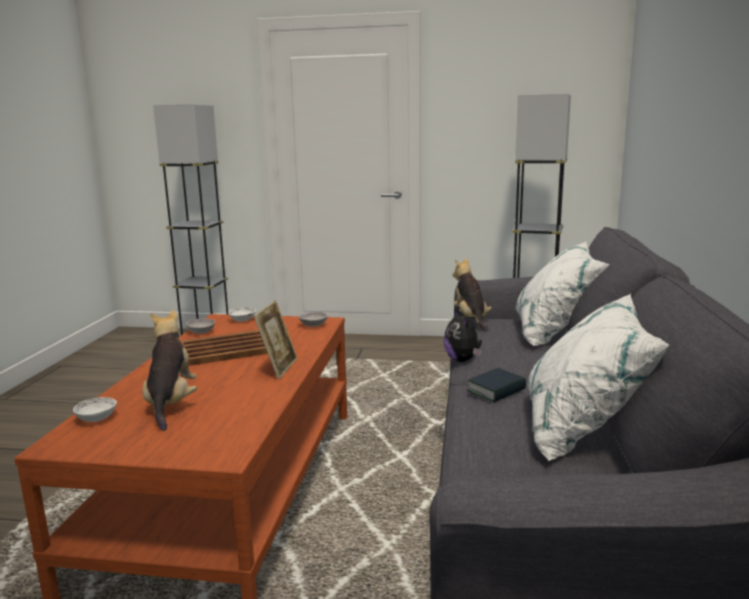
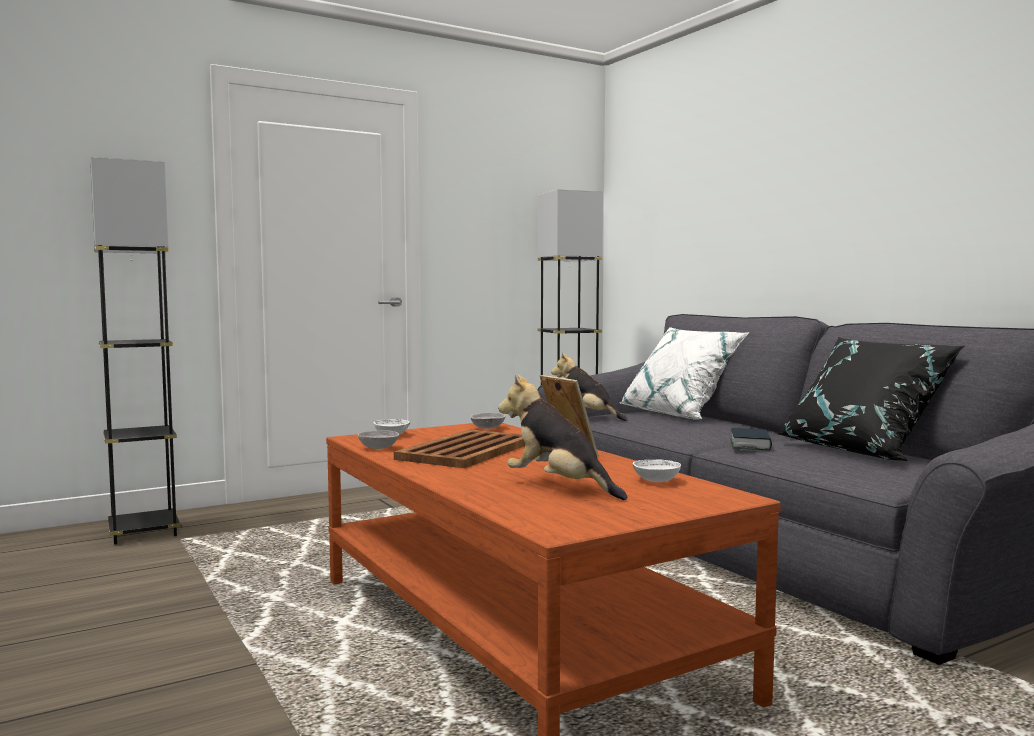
camera: 40 degrees left, 10 degrees down
(97, 418) = (524, 509): white bowl -> white bowl (656, 481)
(462, 360) = (659, 439): plush toy -> none
(582, 429) = (862, 451): white pillow -> black pillow

